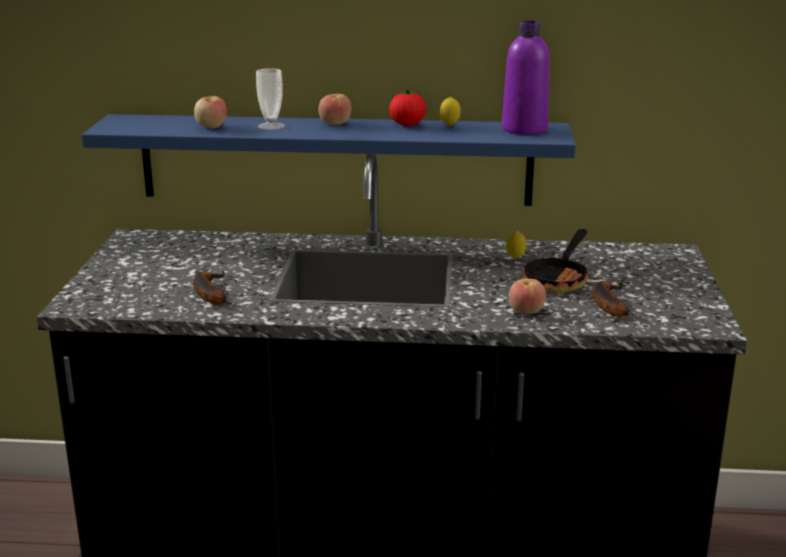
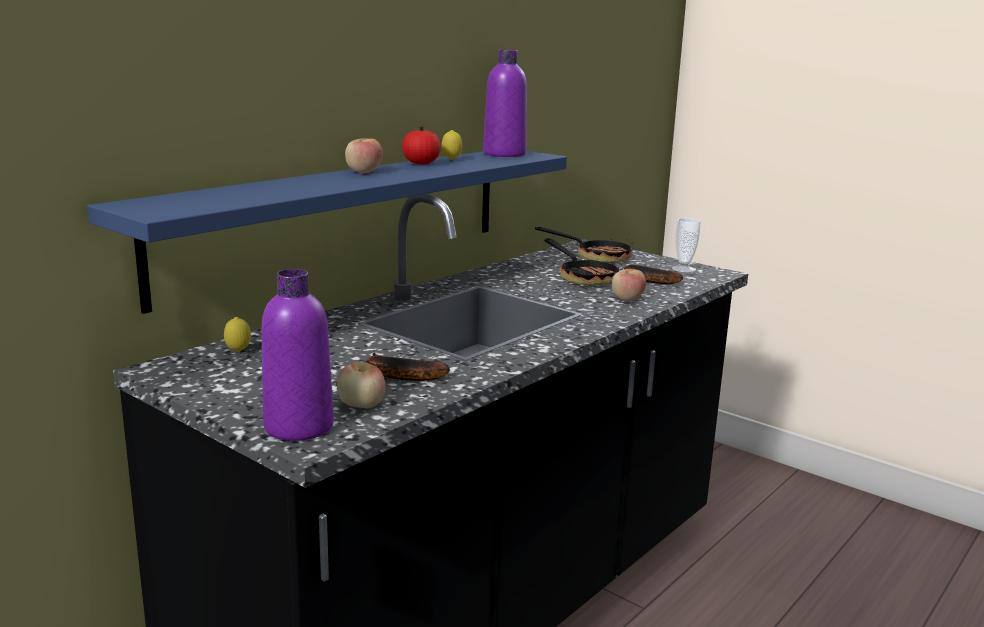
camera: 55 degrees left, 5 degrees down
(90, 296) = (299, 427): none -> purple bottle
(211, 127) = (268, 192): apple -> apple (361, 406)
(271, 126) = (320, 182): cup -> cup (683, 269)
(515, 258) = (523, 275): lemon -> lemon (238, 352)
(640, 265) = (595, 257): none -> frying pan

